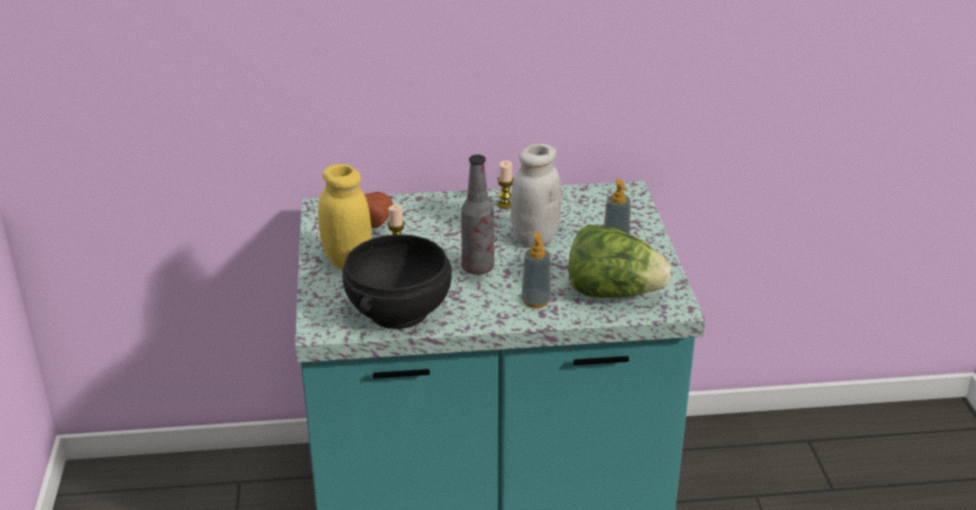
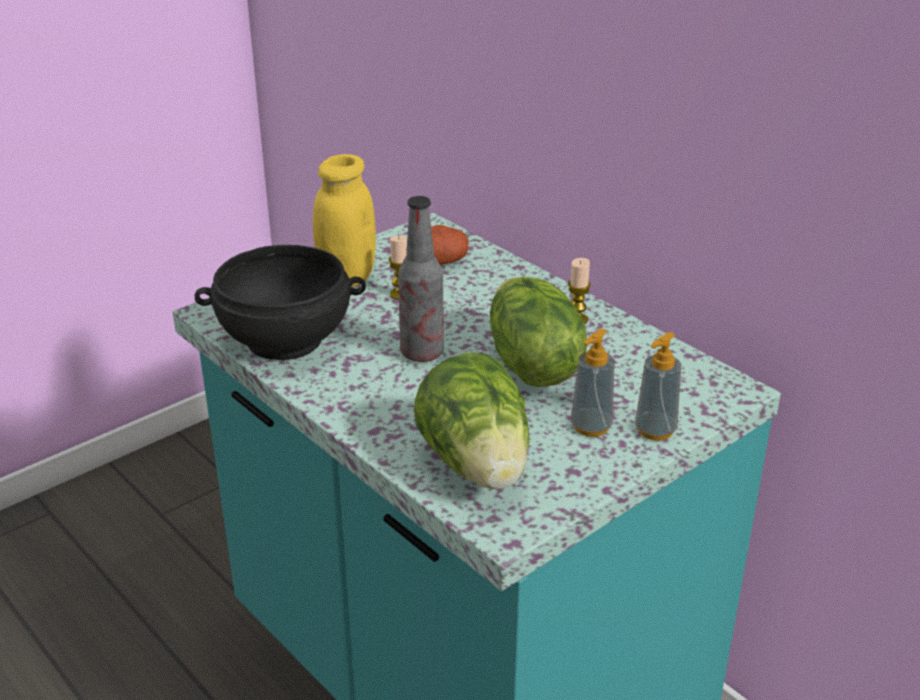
camera: 55 degrees right, 0 degrees up
(534, 238) = (530, 365): white jar -> lettuce
(536, 301) = (396, 416): soap dispenser -> soap dispenser (655, 430)

